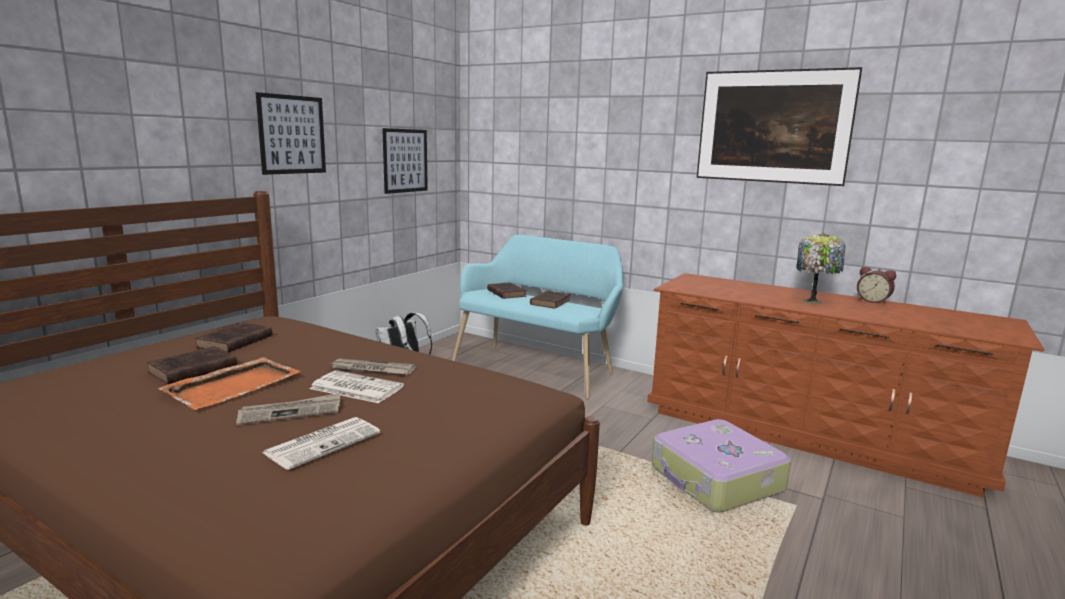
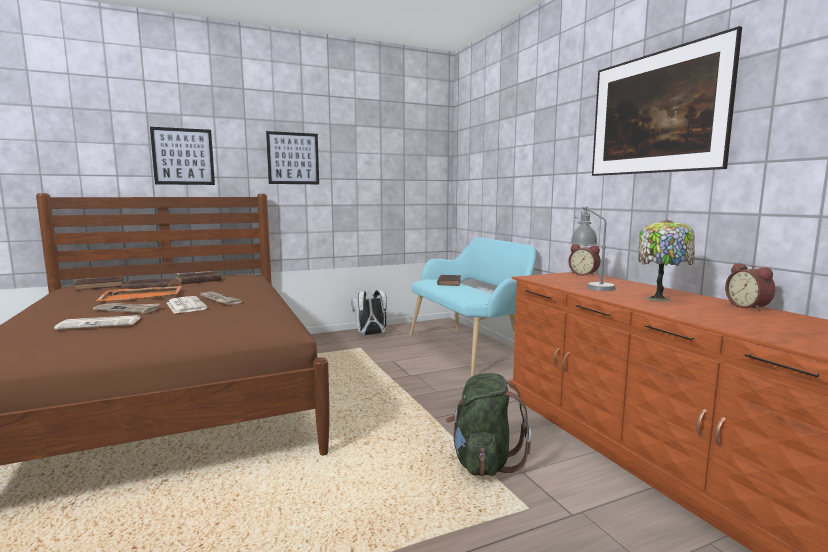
camera: 35 degrees right, 5 degrees down
(405, 160) = (393, 178): picture -> picture (183, 156)
(551, 302) = (470, 290): brown book -> brown book (102, 286)
(699, 277) = (584, 274): none -> alarm clock
(716, 480) = (484, 462): suitcase -> green backpack
(740, 293) = (590, 286): none -> grey table lamp

